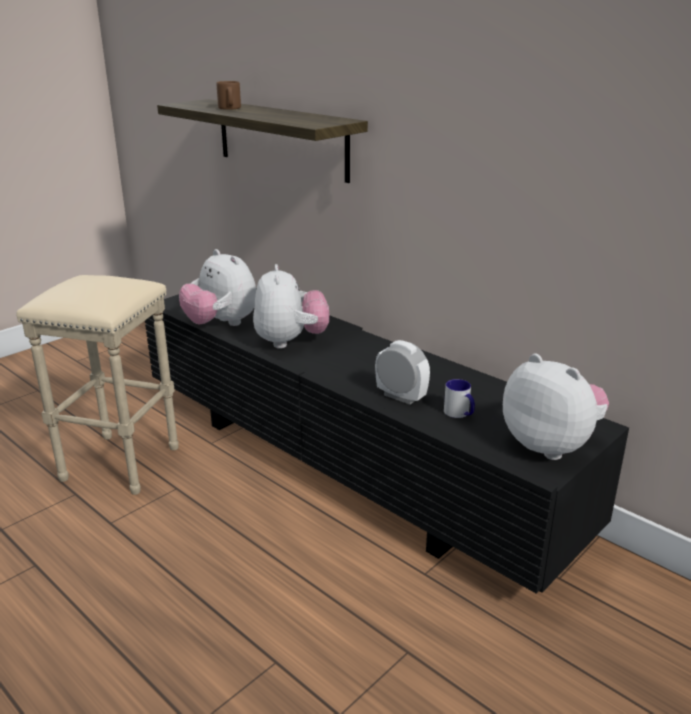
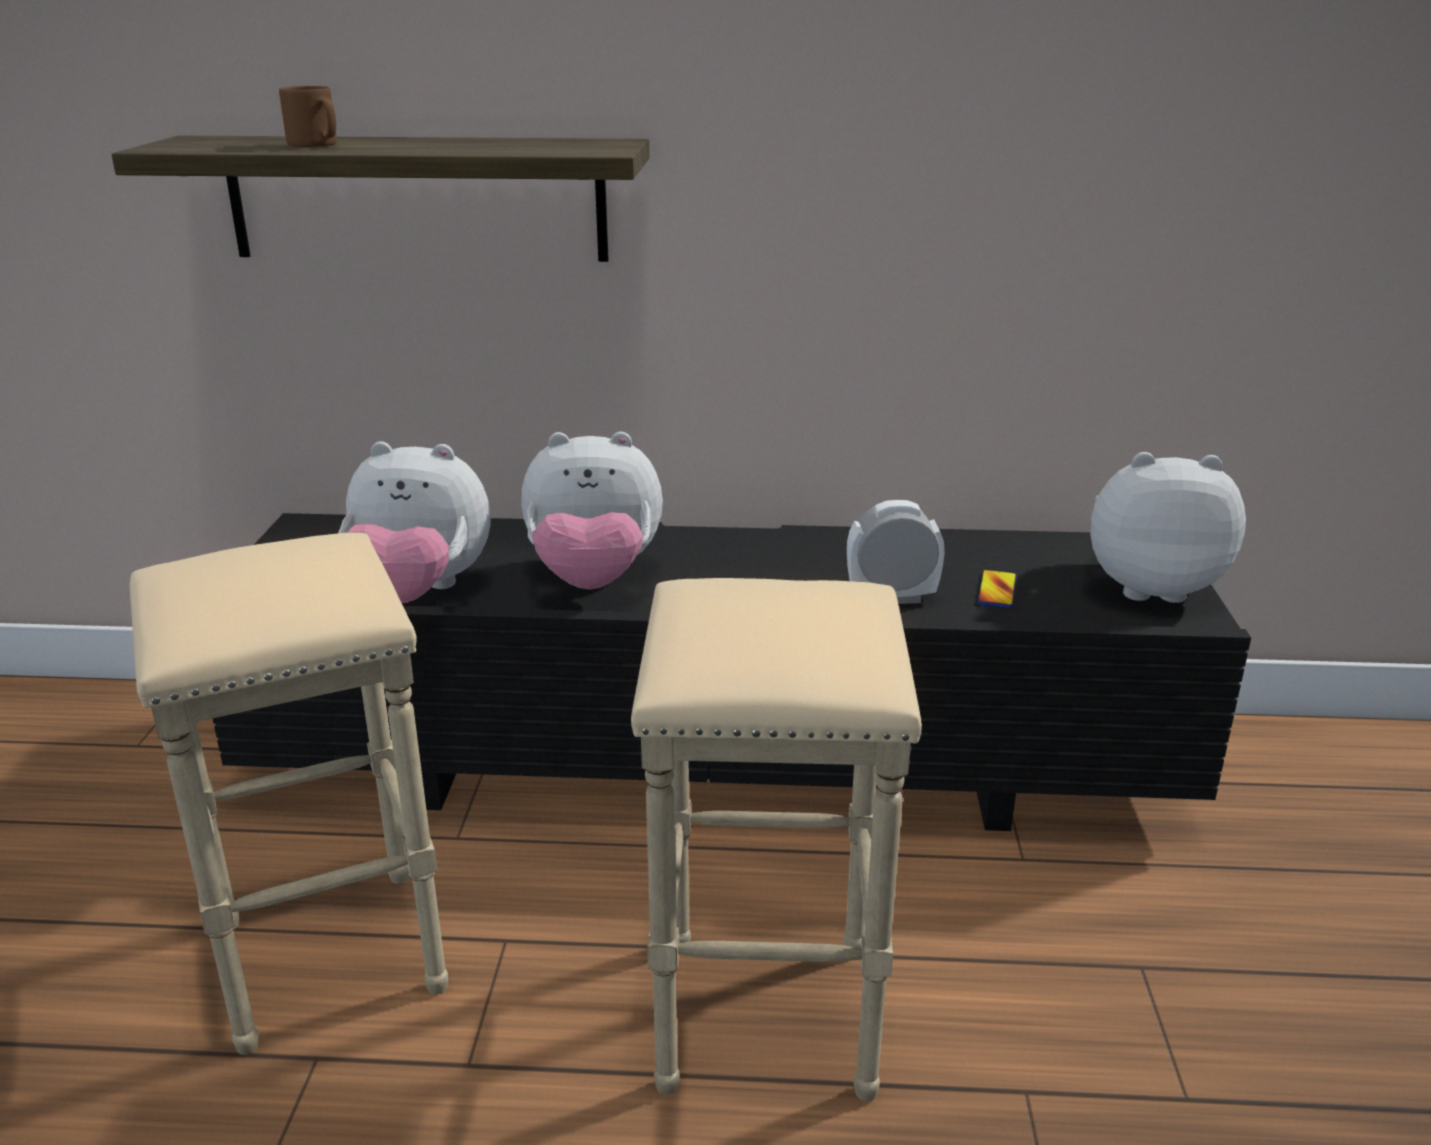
camera: 40 degrees left, 0 degrees up
(223, 570) = (771, 1017): none -> beige stool
(290, 341) = (594, 579): plush toy -> plush toy turned 135 degrees clockwise
(459, 414) = (997, 590): mug -> phone

